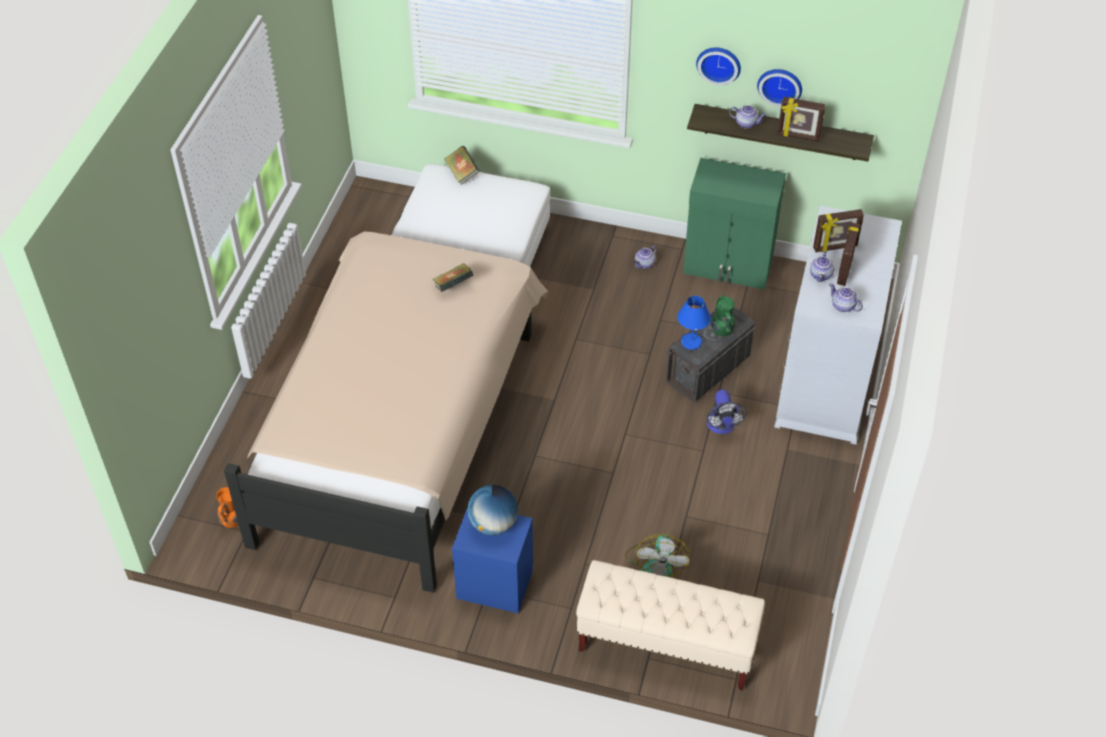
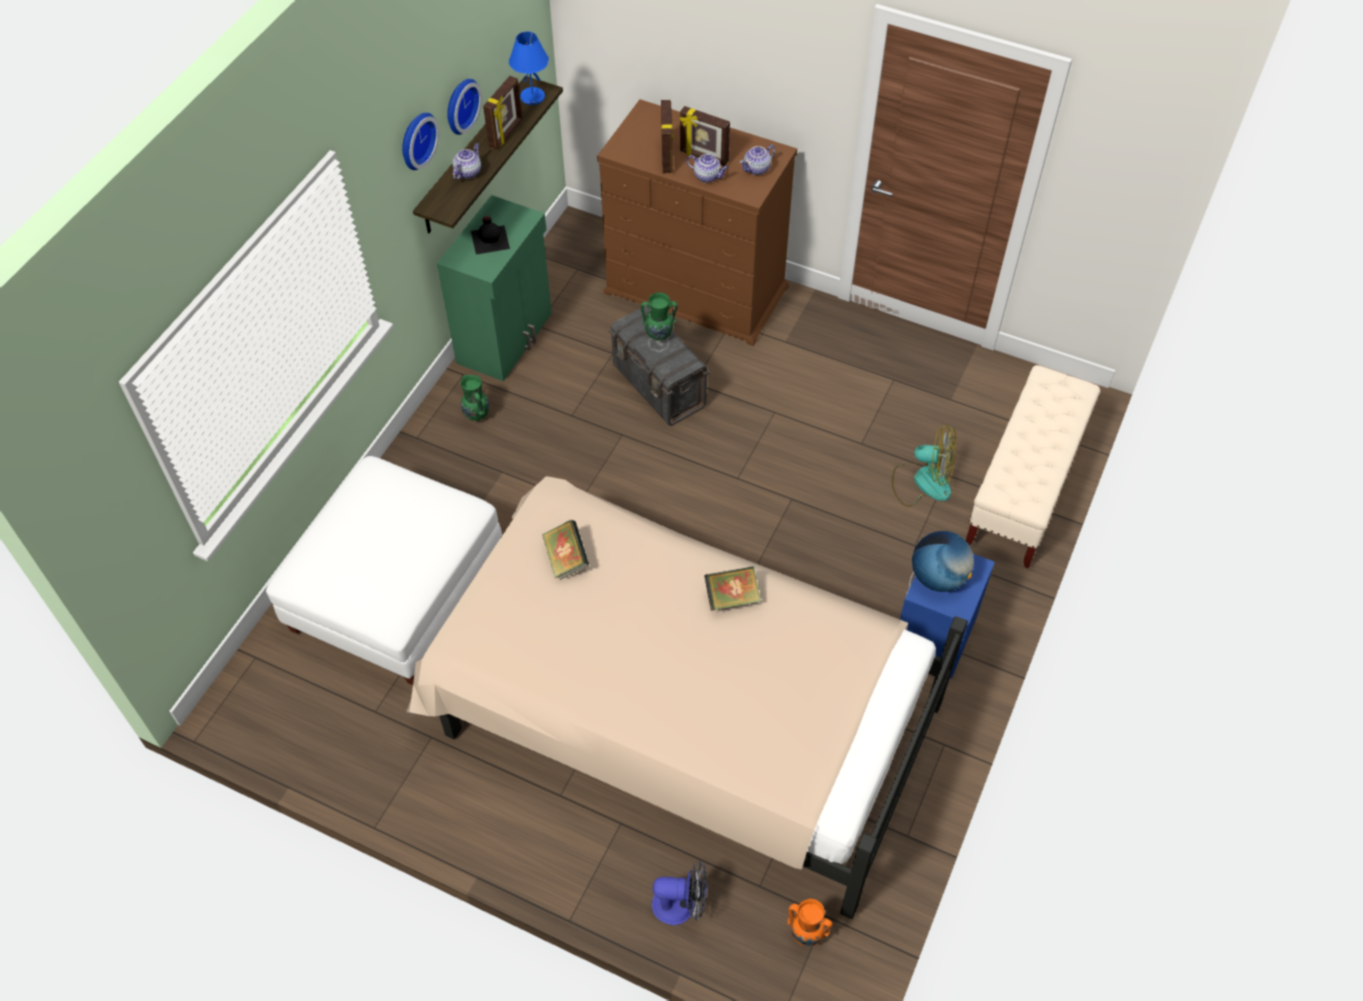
camera: 80 degrees left, 5 degrees up
(462, 173) = (312, 544): book -> book (732, 597)
(644, 264) = (477, 414): teapot -> green vase
(691, 342) = (667, 365): blue table lamp -> blue table lamp (532, 97)
(721, 427) = (744, 390): fan -> fan (681, 905)
(736, 181) = (490, 239): none -> black bottle
(826, 379) = (697, 290): white dresser -> brown dresser

